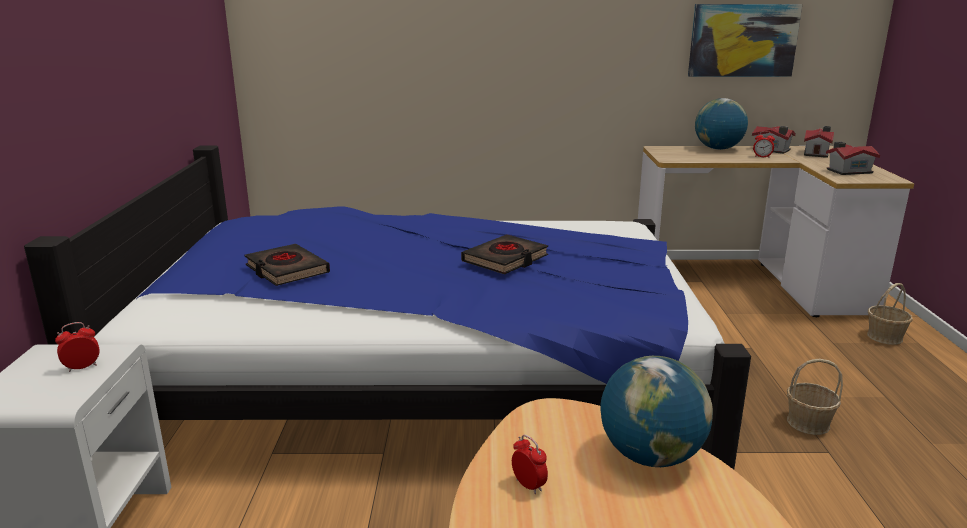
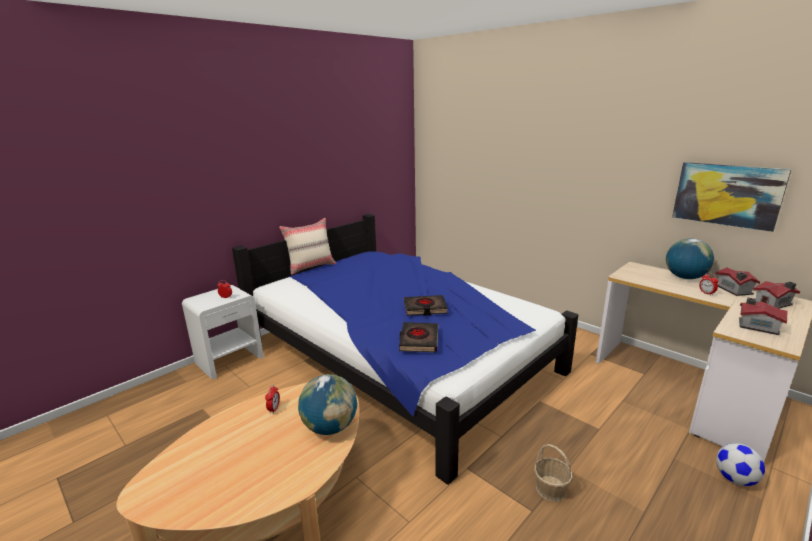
camera: 45 degrees right, 0 degrees up
(164, 267) = (311, 267): none -> beige pillow
(286, 270) = (340, 282): black book -> black book (418, 340)
(885, 337) = (735, 479): basket -> football

